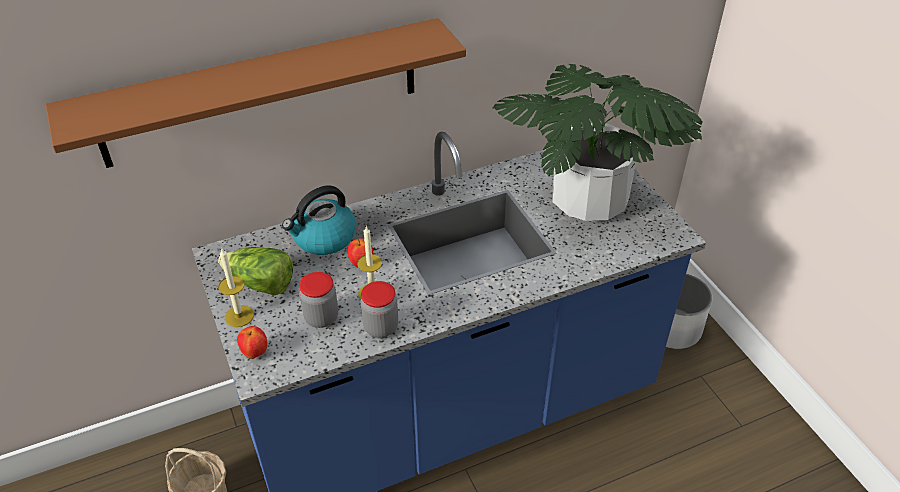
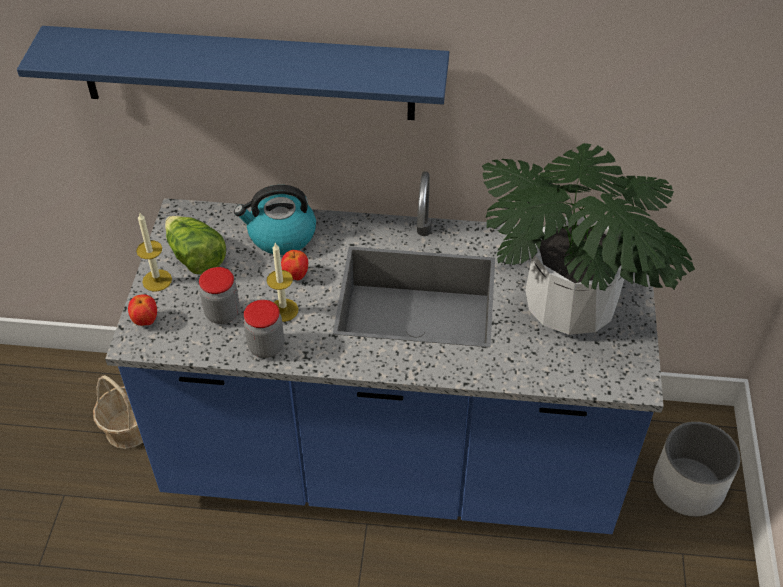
camera: 30 degrees right, 5 degrees up
(262, 93) = (247, 73): brown shelf -> blue shelf

